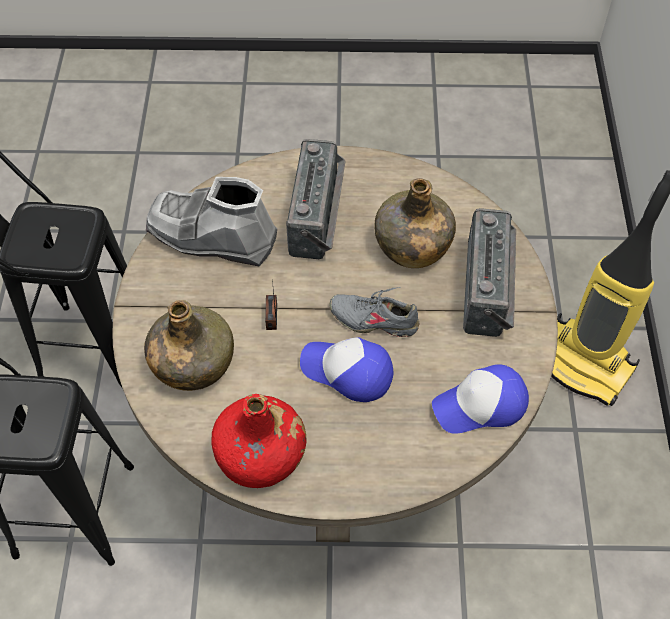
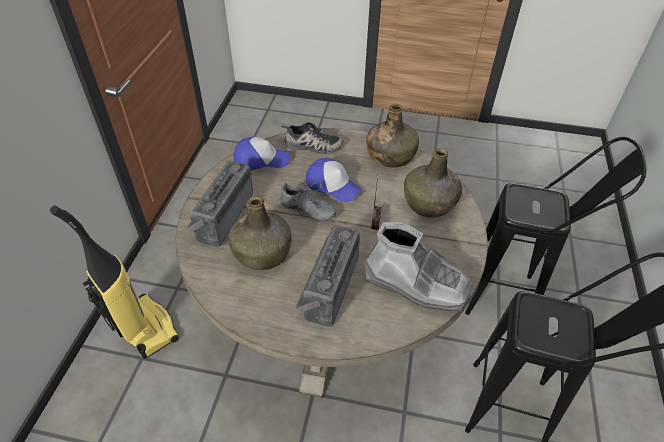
camera: 170 degrees left, 10 degrees down
(261, 456) = (390, 156): red bottle -> green bottle
(405, 455) = (312, 146): none -> shoe

